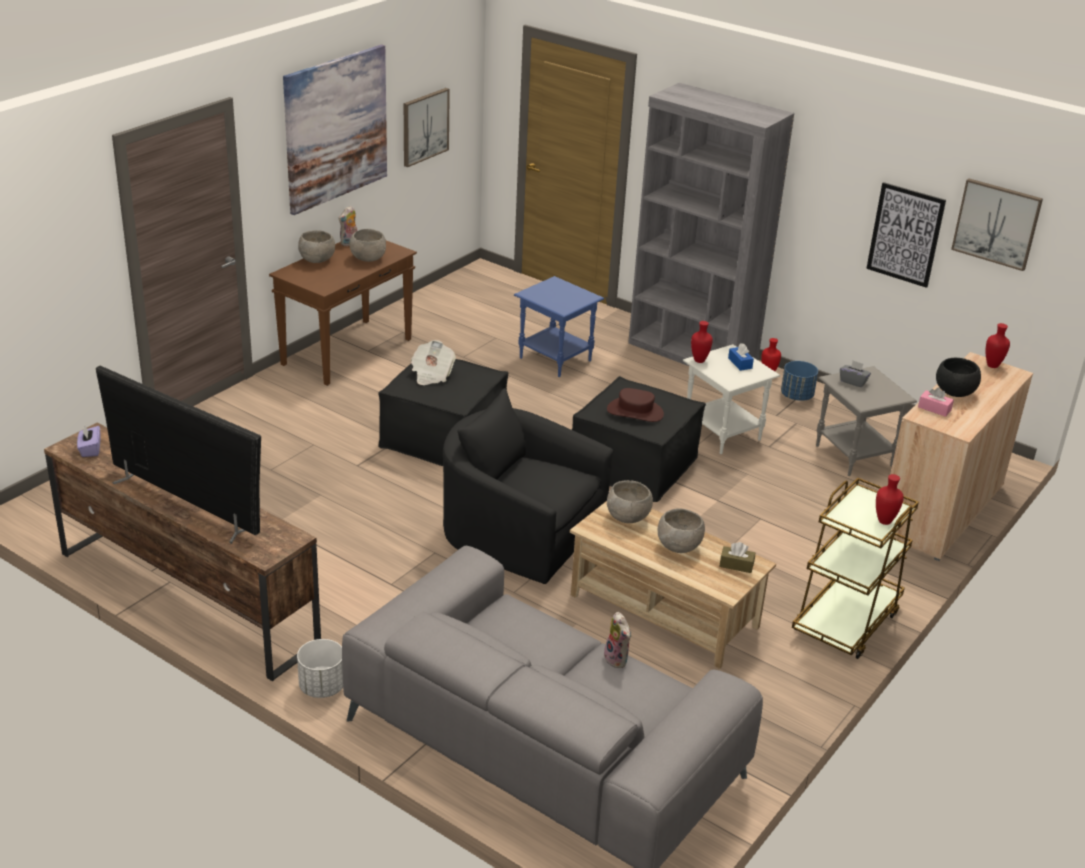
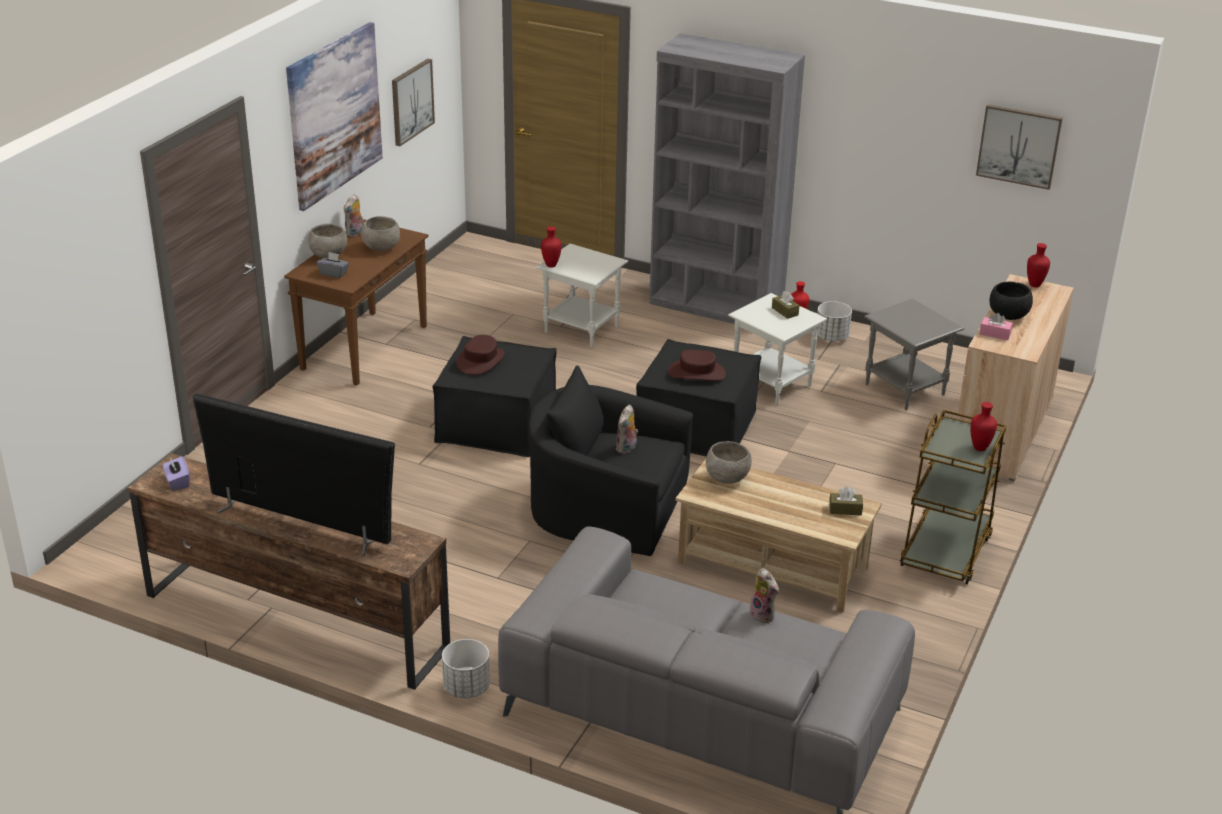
camera: 10 degrees left, 0 degrees up
(431, 374) = (481, 360): newspaper -> brown hat
(540, 475) = (627, 448): none -> plush toy
(556, 360) = (582, 329): blue side table -> white side table
(679, 547) = (786, 500): grey bowl -> none
(699, 361) = (744, 314): red vase -> red vase (551, 266)
(740, 363) = (785, 311): blue tissue box -> brown tissue box
(797, 396) = (832, 337): blue planter -> white planter
(853, 381) = (899, 316): grey tissue box -> grey tissue box (333, 273)
(905, 234) = (928, 165): picture -> none

